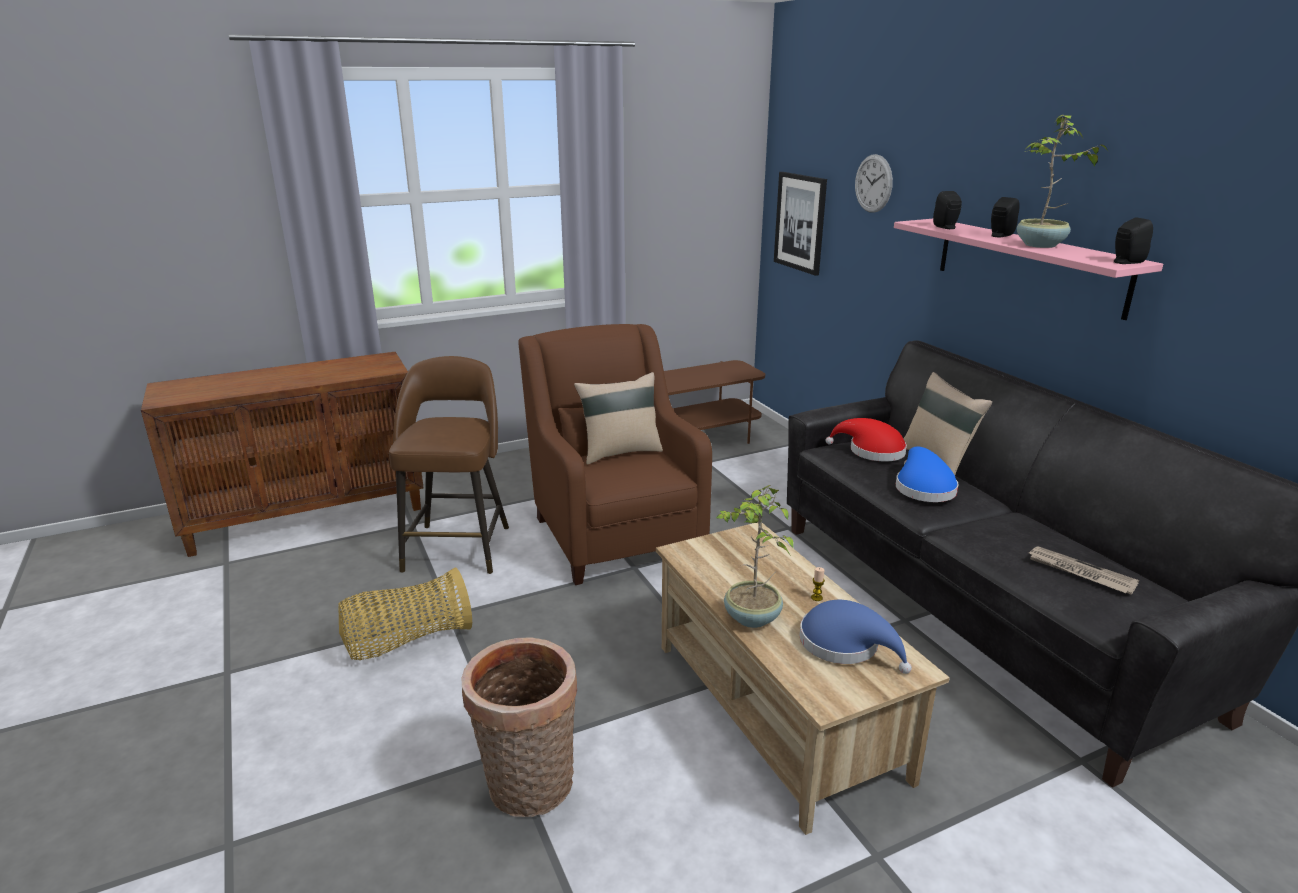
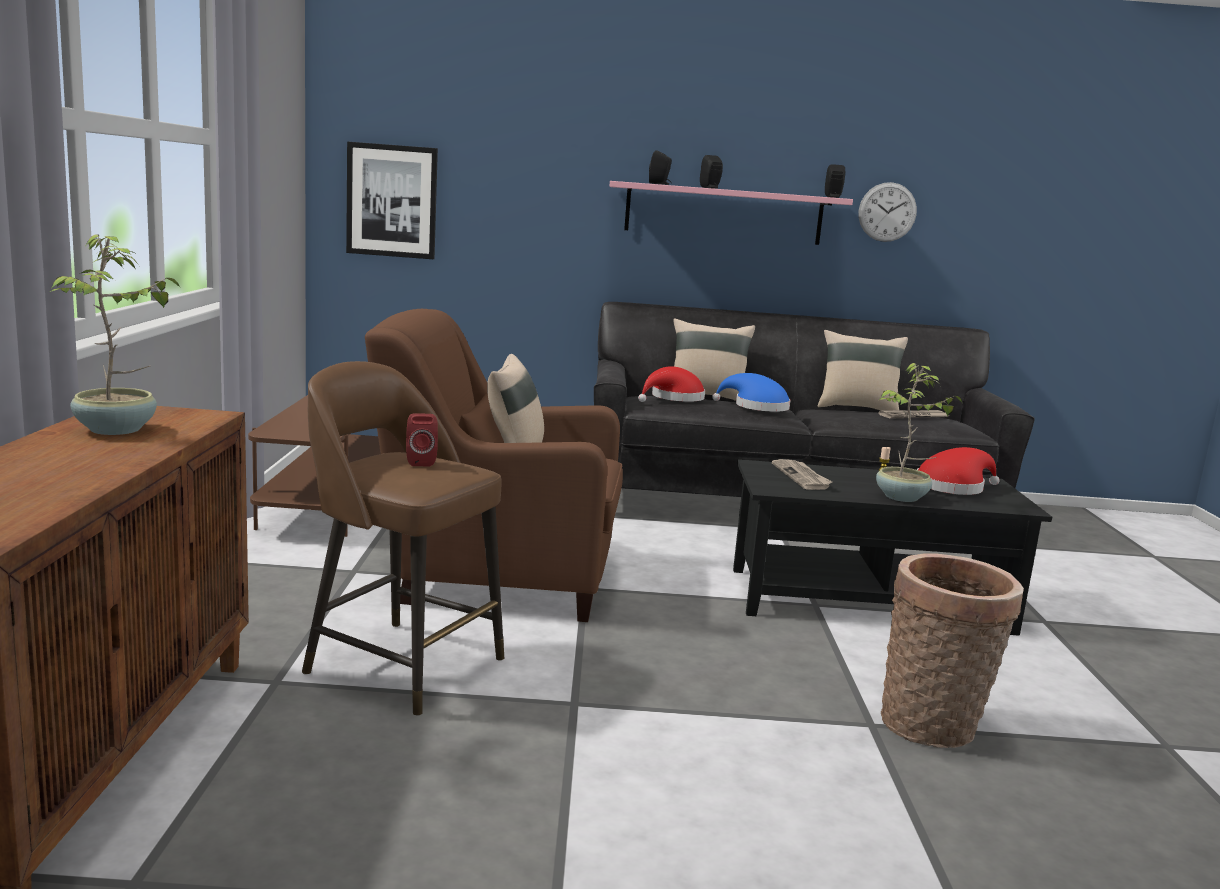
camera: 65 degrees left, 10 degrees down
(407, 641) = (609, 743): basket -> none
(456, 429) = (420, 462): none -> red speaker
(746, 558) = (802, 477): none -> newspaper
(777, 709) = (868, 600): beige coffee table -> black coffee table
(845, 645) = (953, 487): blue hat -> red hat
(873, 183) = (517, 151): wall clock -> wall clock (887, 212)
(1040, 245) = (759, 191): potted plant -> potted plant (117, 430)
(1070, 536) = (857, 408): none -> beige pillow

